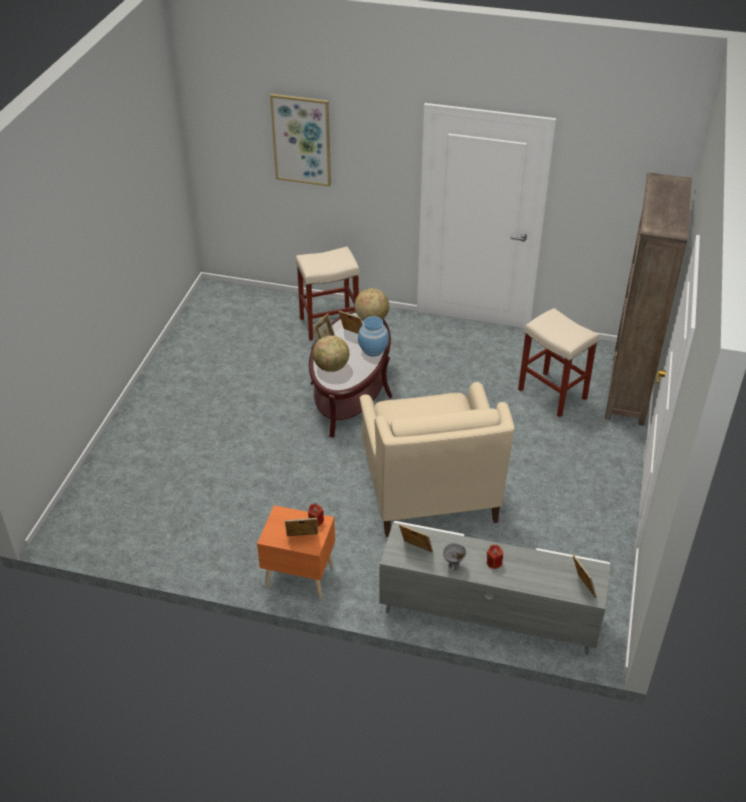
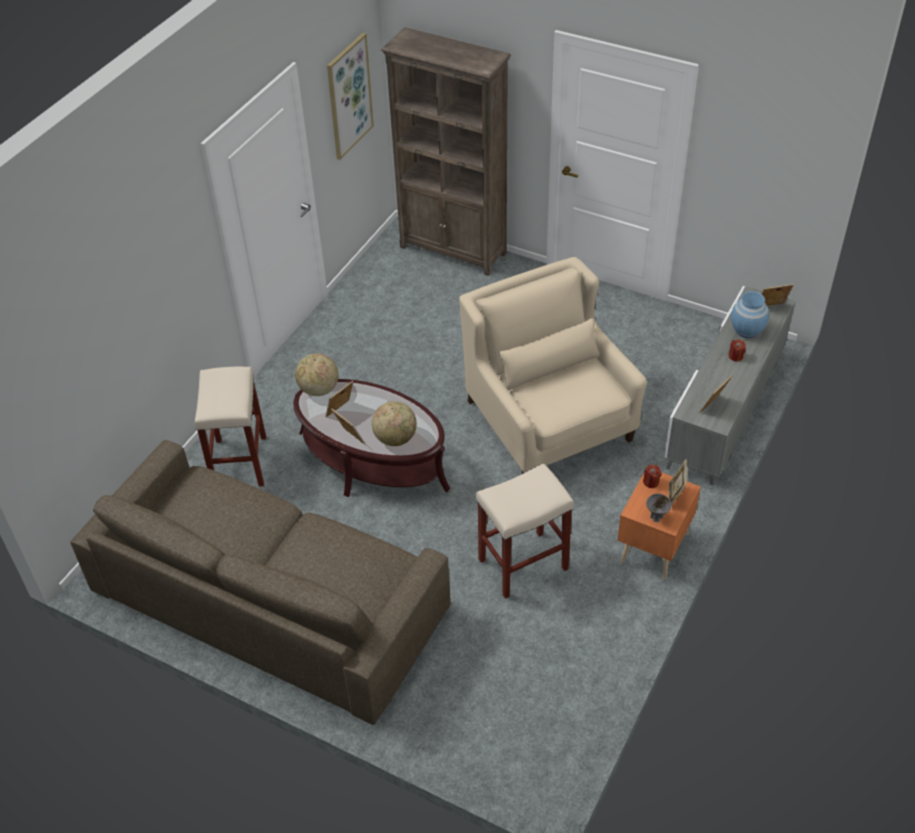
camera: 75 degrees left, 5 degrees up
(208, 366) = (270, 598): none -> brown sofa
(302, 140) = (113, 298): picture -> picture (349, 96)
(373, 350) = (377, 397): blue vase -> blue vase (746, 330)
(430, 486) = (548, 421): beige armchair -> beige armchair turned 120 degrees counterclockwise
(453, 566) = (736, 384): grey bowl -> grey bowl (656, 517)
(553, 394) = (440, 301): beige stool -> beige stool (523, 563)

